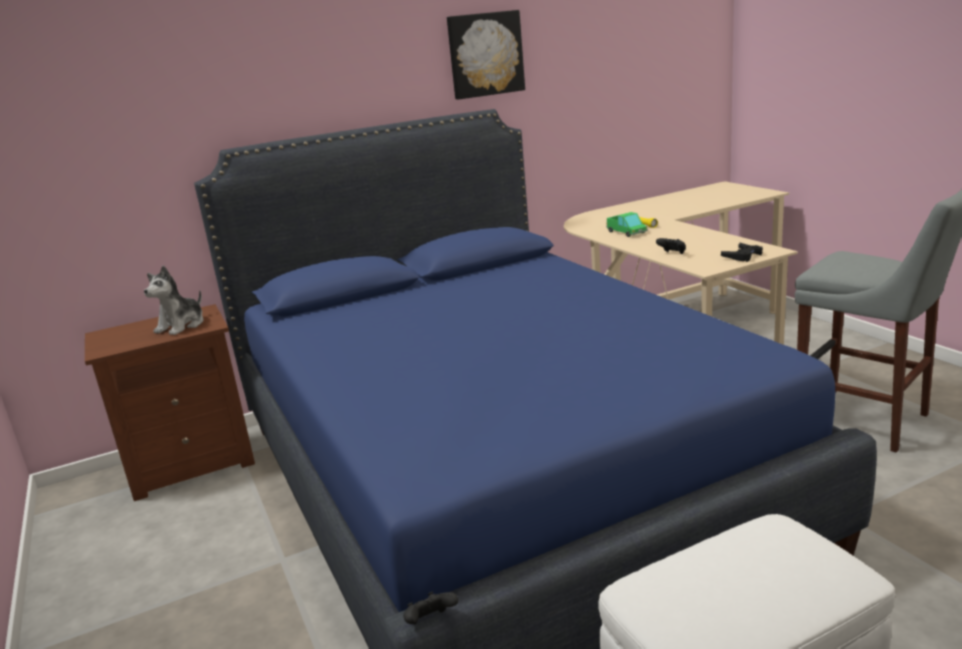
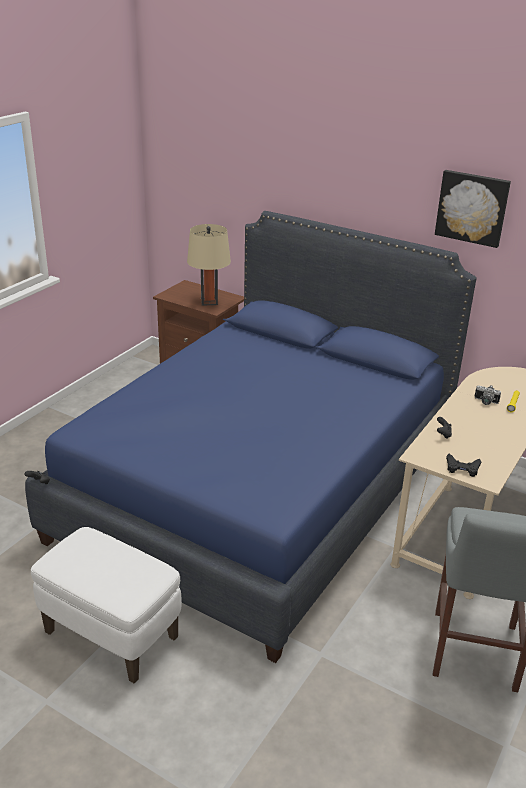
camera: 55 degrees right, 10 degrees up
(182, 326) = (209, 301): plush toy -> beige table lamp
(626, 232) = (485, 402): toy truck -> camera

